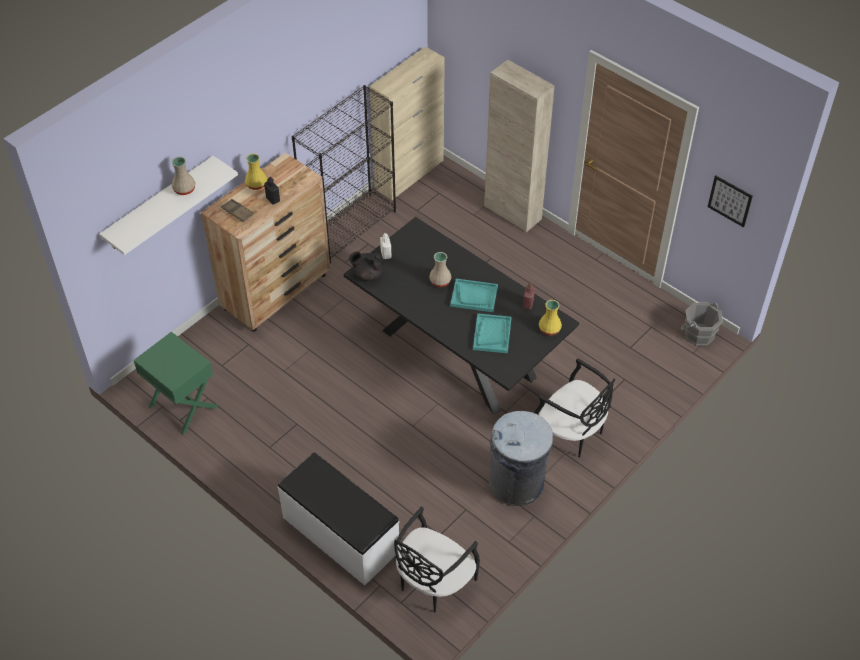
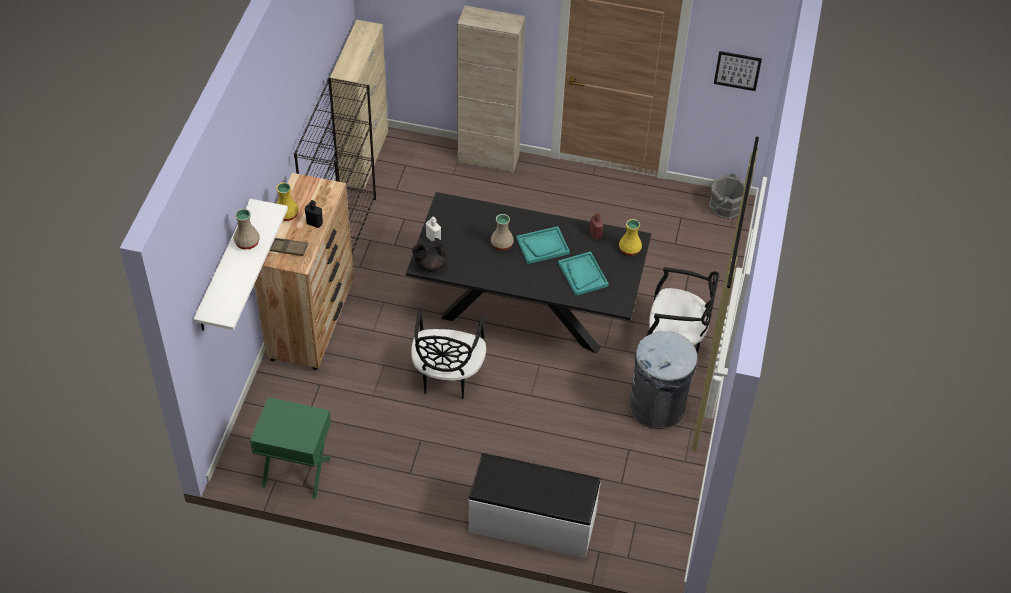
camera: 30 degrees left, 0 degrees up
(433, 582) = (643, 526): black chair -> black chair (447, 376)

